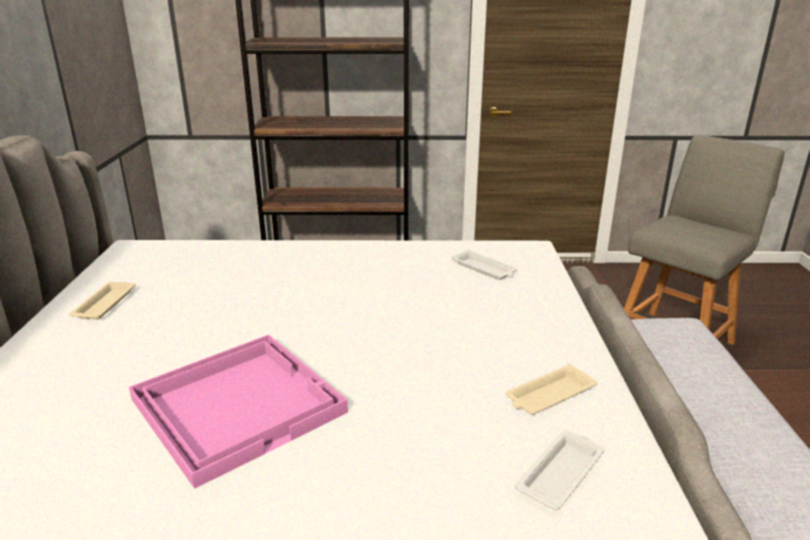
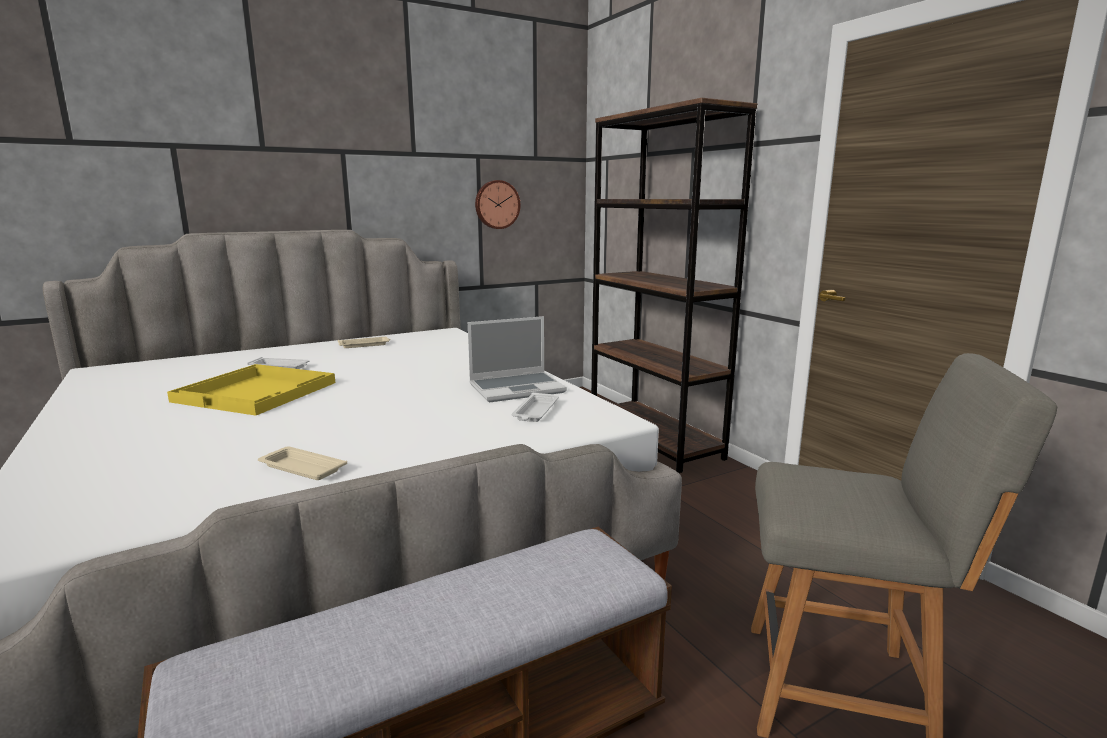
camera: 60 degrees right, 10 degrees down
(73, 59) = (496, 204): none -> wall clock
(239, 404) = (258, 392): pink tray -> yellow tray
(412, 261) = (517, 388): none -> laptop
(561, 473) = (182, 487): white tray -> white tray (280, 367)

